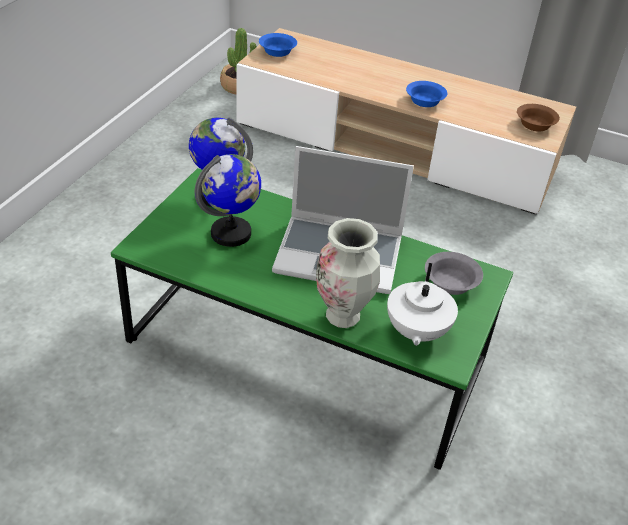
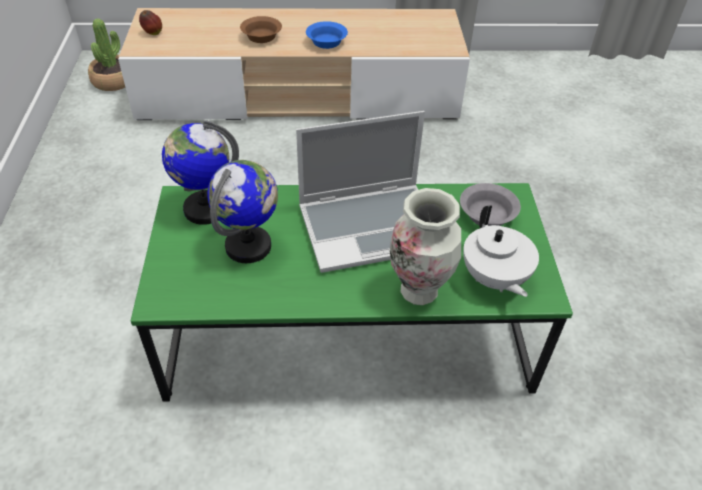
camera: 25 degrees left, 5 degrees up
(277, 52) = (152, 33): blue bowl -> apple
(535, 125) = (435, 36): brown bowl -> brown bowl (262, 37)

